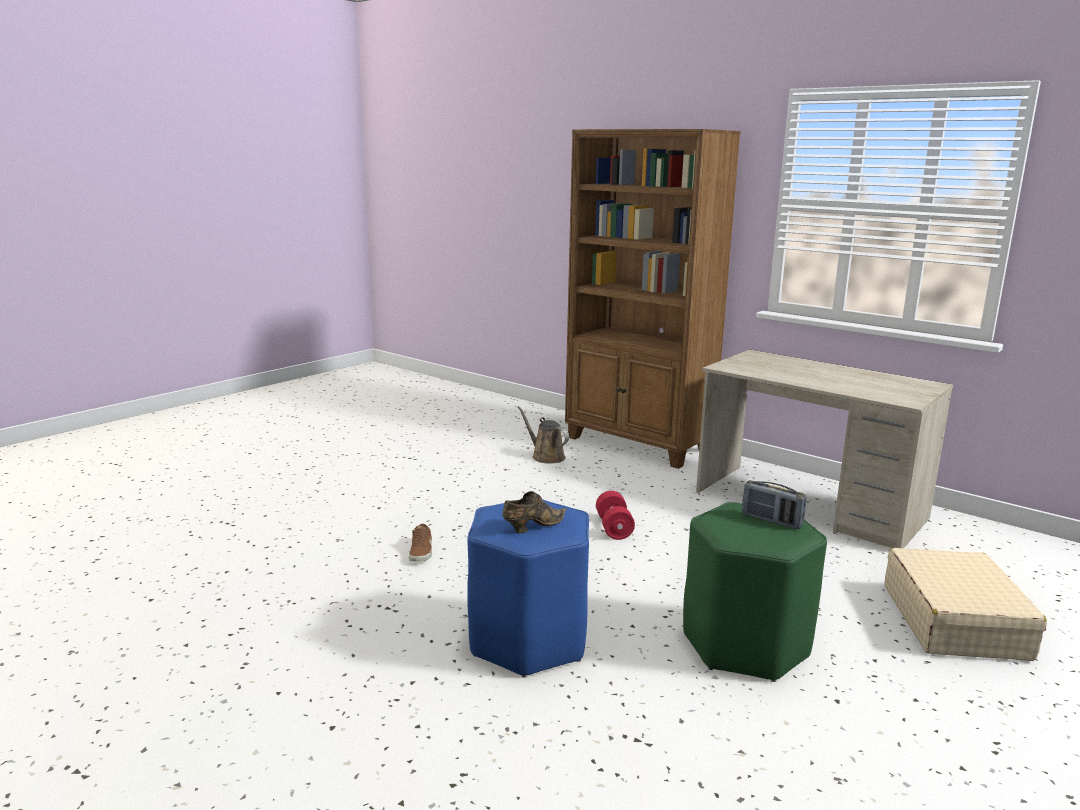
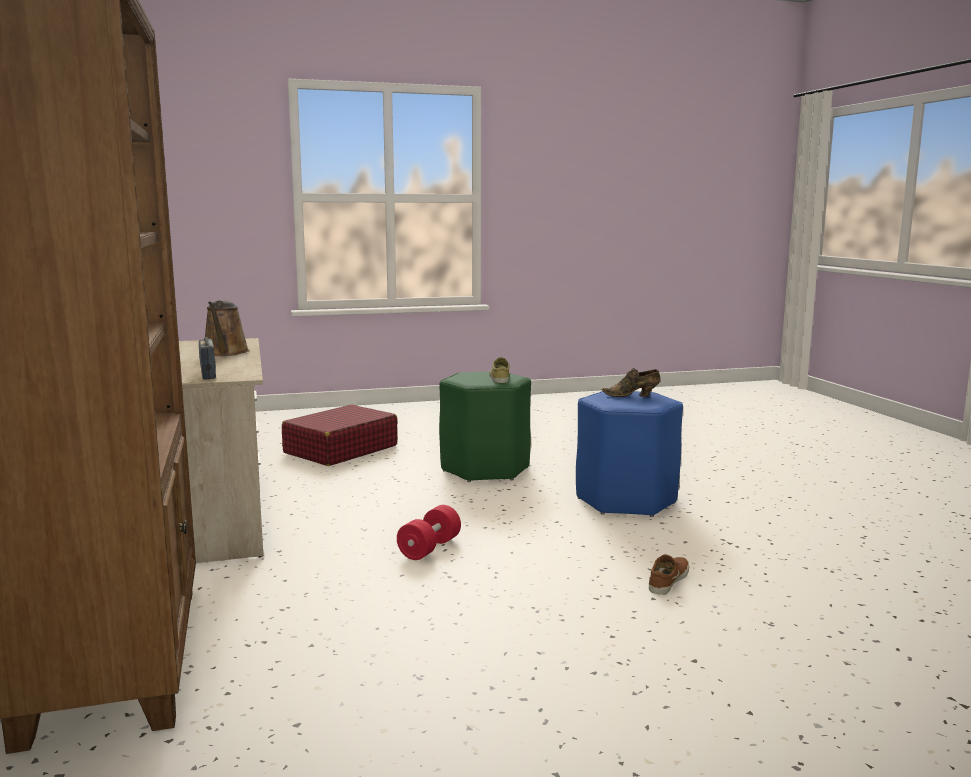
camera: 145 degrees left, 5 degrees down
(546, 456) = (310, 684): brown watering can -> brown watering can (225, 353)
(739, 528) = (499, 378): none -> beige shoe
(771, 520) = (471, 377): radio -> radio (208, 375)
(954, 621) = (340, 449): beige suitcase -> red suitcase

